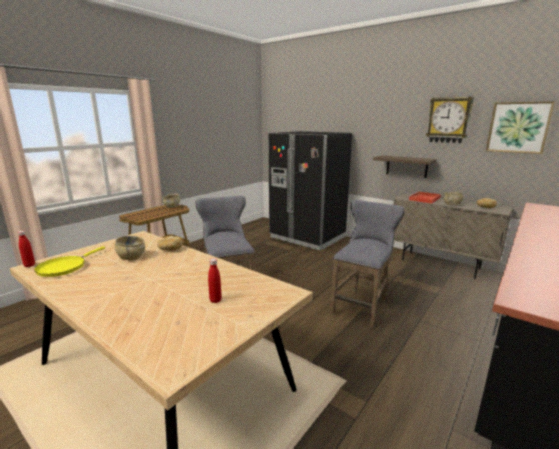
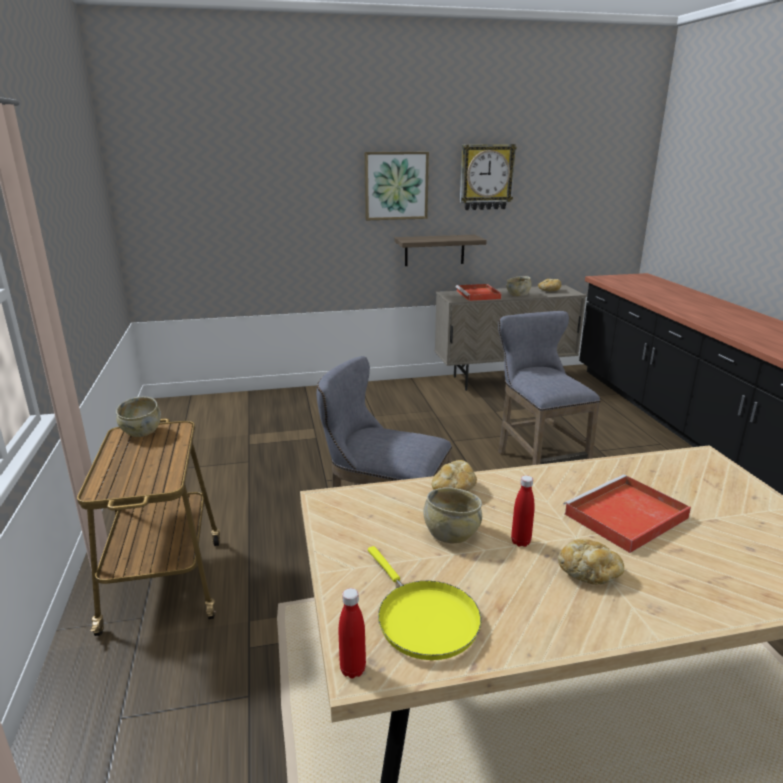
camera: 50 degrees left, 5 degrees up
(117, 287) = (588, 573): none -> bread
(181, 285) = (625, 517): none -> red tray
(215, 300) = (697, 506): red bottle -> red bottle (520, 542)
(307, 237) = (298, 406): black fridge -> none
(518, 127) = (562, 185): picture -> picture (396, 186)

